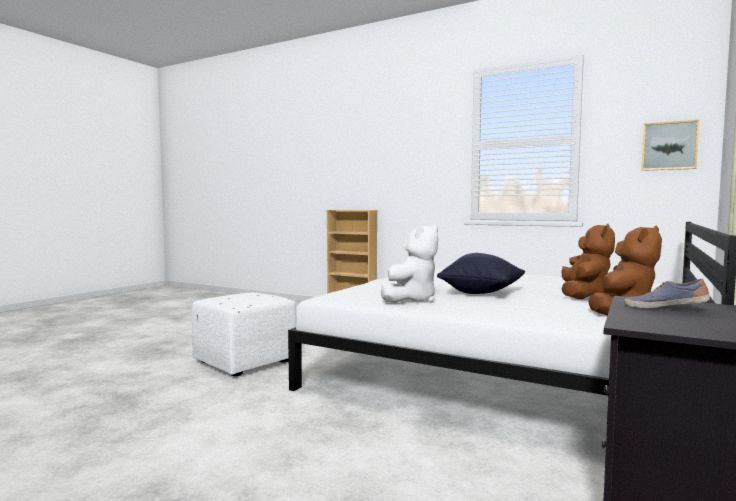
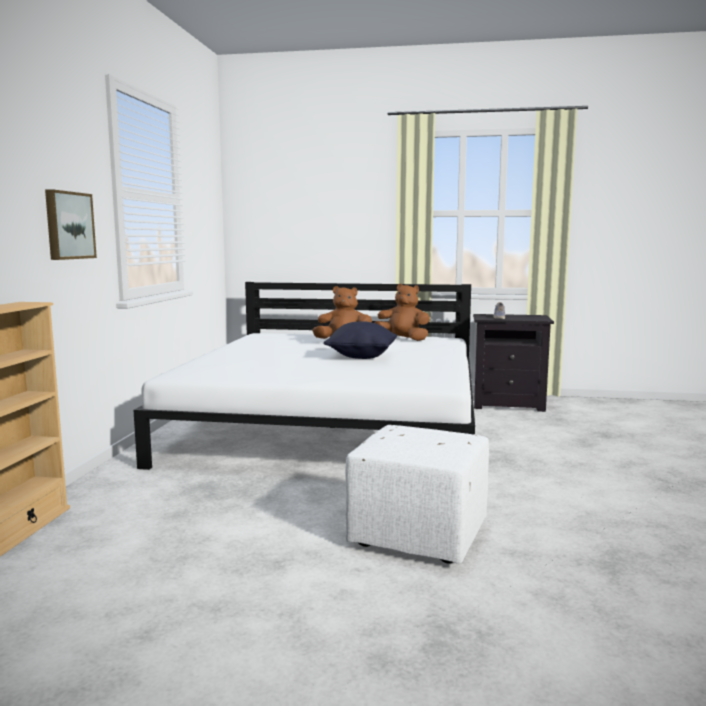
camera: 110 degrees left, 5 degrees up
(411, 300) = (417, 367): white plush toy -> none
(669, 146) = (210, 215): picture -> picture (68, 225)

